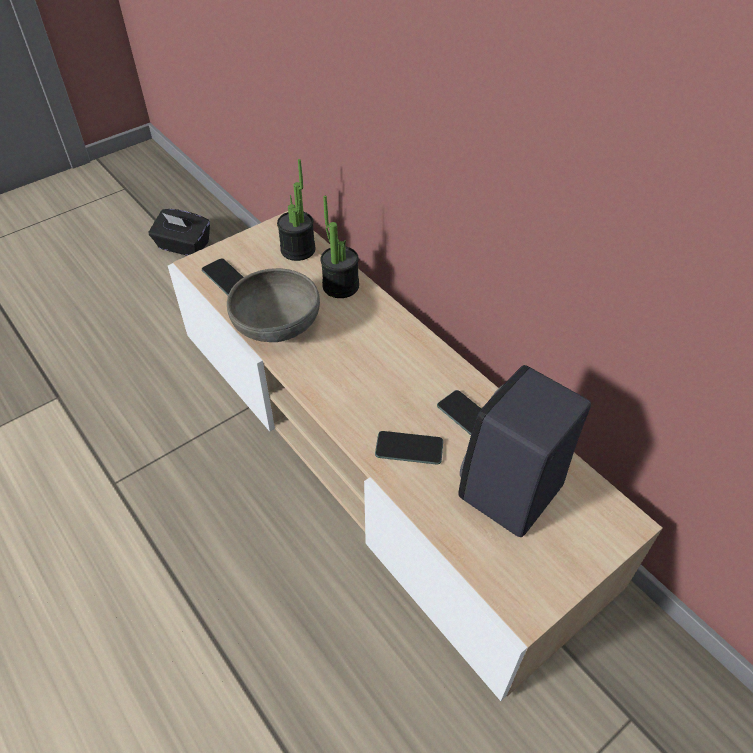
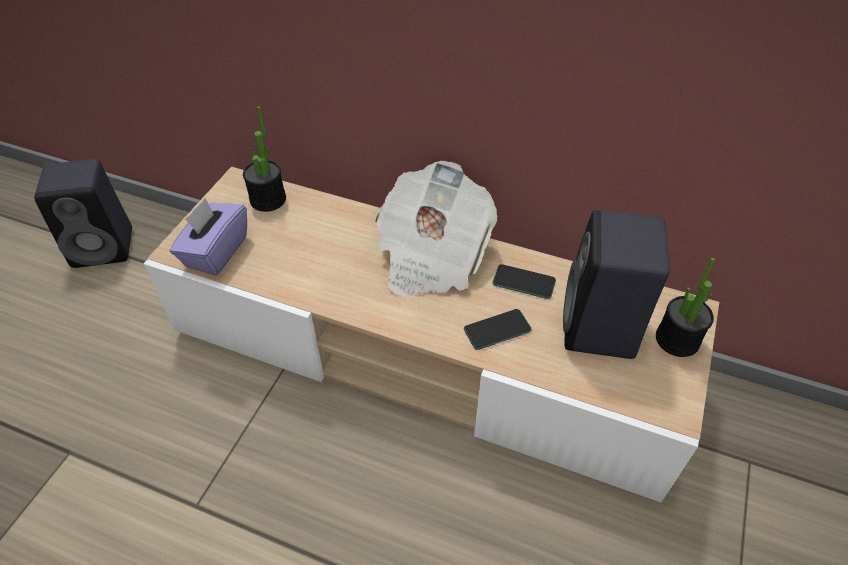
camera: 30 degrees left, 0 degrees up
(183, 246) = (105, 247): black tissue box -> black speaker
(226, 278) = (216, 252): phone -> purple tissue box
(276, 324) = (299, 275): grey bowl -> none
(340, 286) = (333, 217): potted plant -> potted plant (677, 339)
(400, 354) = (431, 255): none -> newspaper

